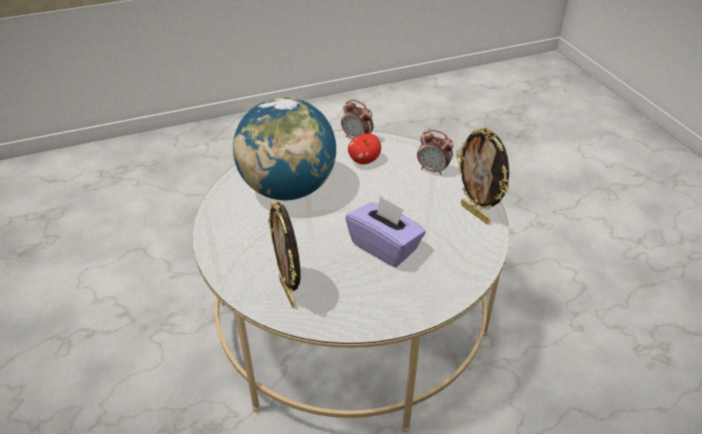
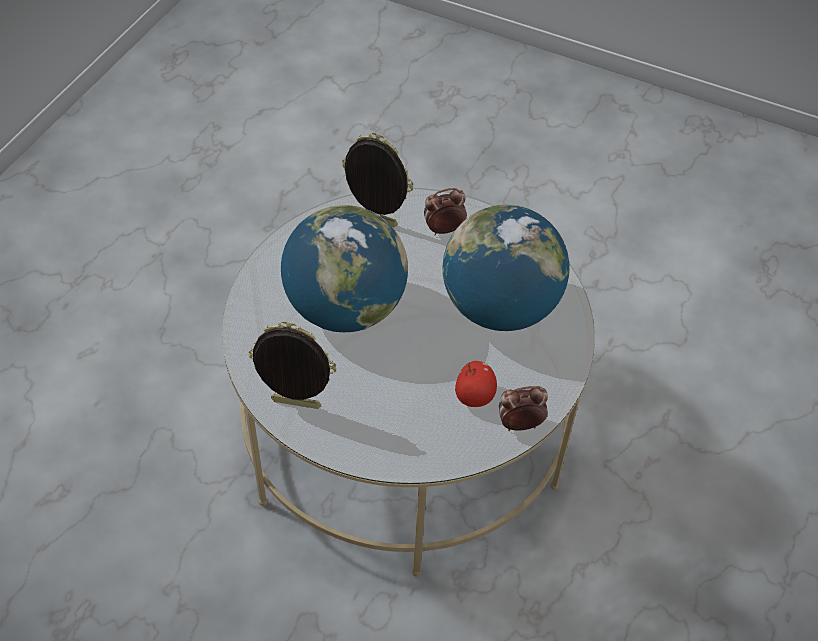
camera: 135 degrees right, 10 degrees up
(384, 246) = (345, 309): purple tissue box -> globe
(433, 170) = (390, 437): alarm clock -> alarm clock (443, 230)

